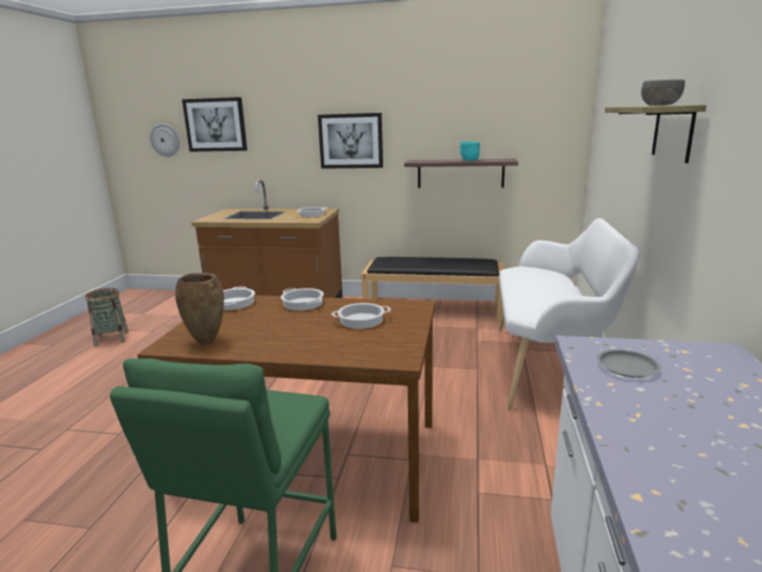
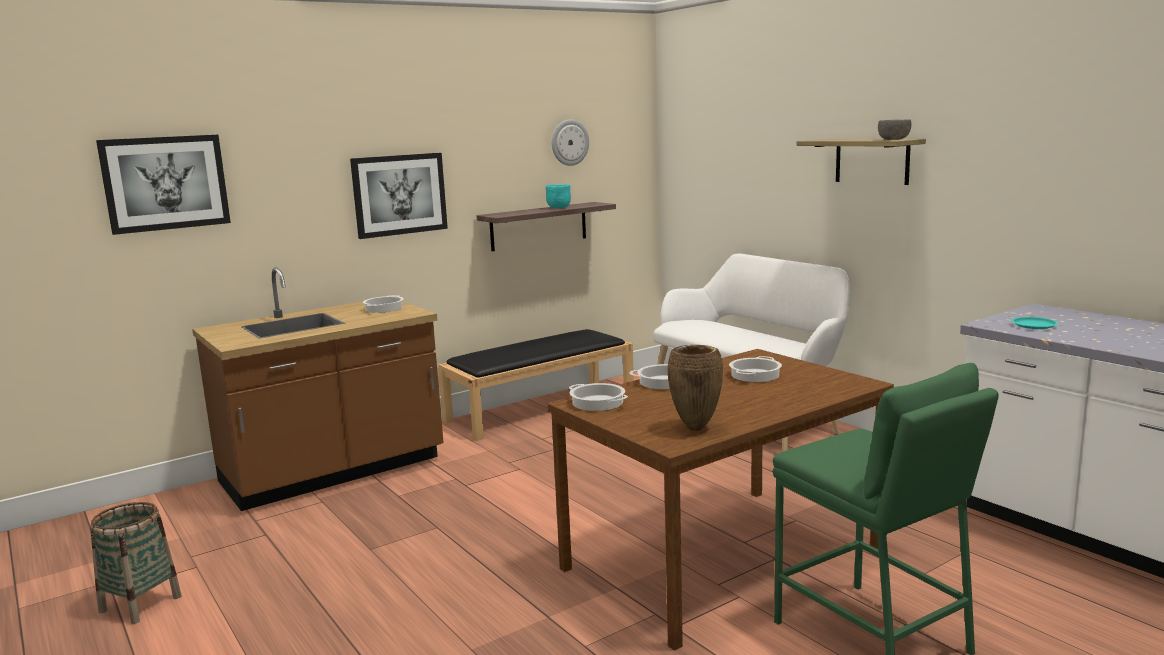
camera: 45 degrees left, 5 degrees down
(165, 140) = (51, 217): wall clock -> wall clock (569, 142)
(626, 367) = (1034, 325): grey plate -> turquoise plate

